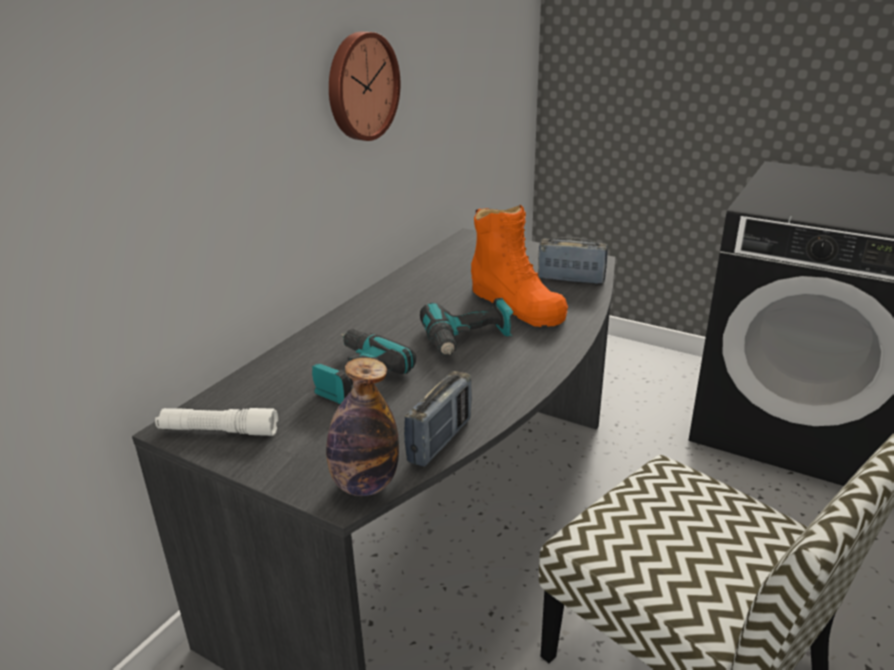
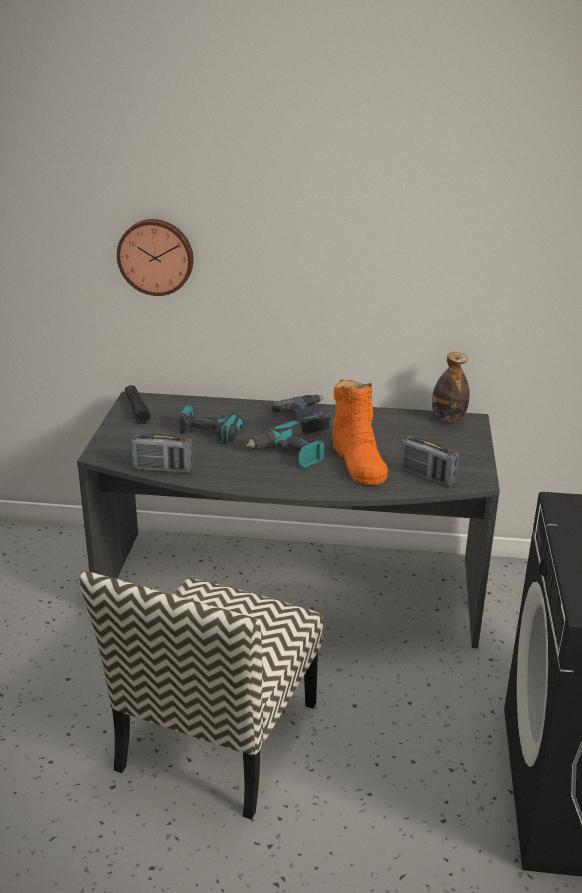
camera: 65 degrees right, 0 degrees up
(218, 431) = (137, 409): white flashlight -> black flashlight
(361, 86) = (364, 261): wall clock -> wall clock (156, 256)
(365, 485) = (112, 457): bottle -> bottle (448, 419)
(386, 309) = (308, 418): none -> power drill
(517, 304) = (358, 462): orange boot -> orange boot turned 45 degrees counterclockwise
(571, 279) = (426, 476): radio -> radio turned 135 degrees clockwise

